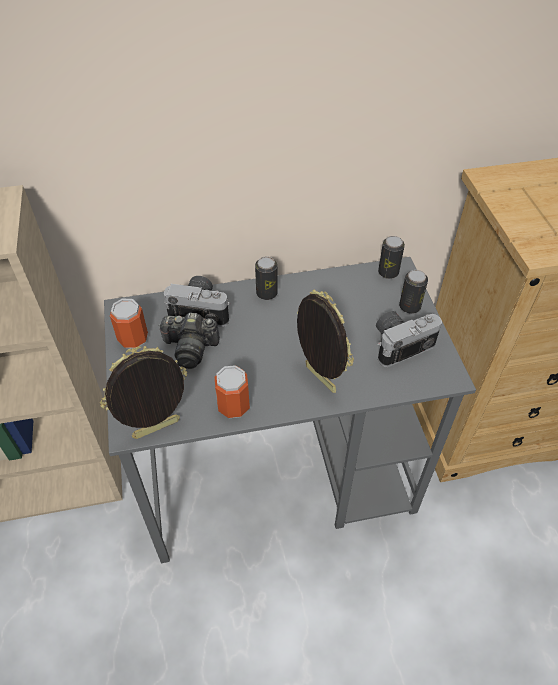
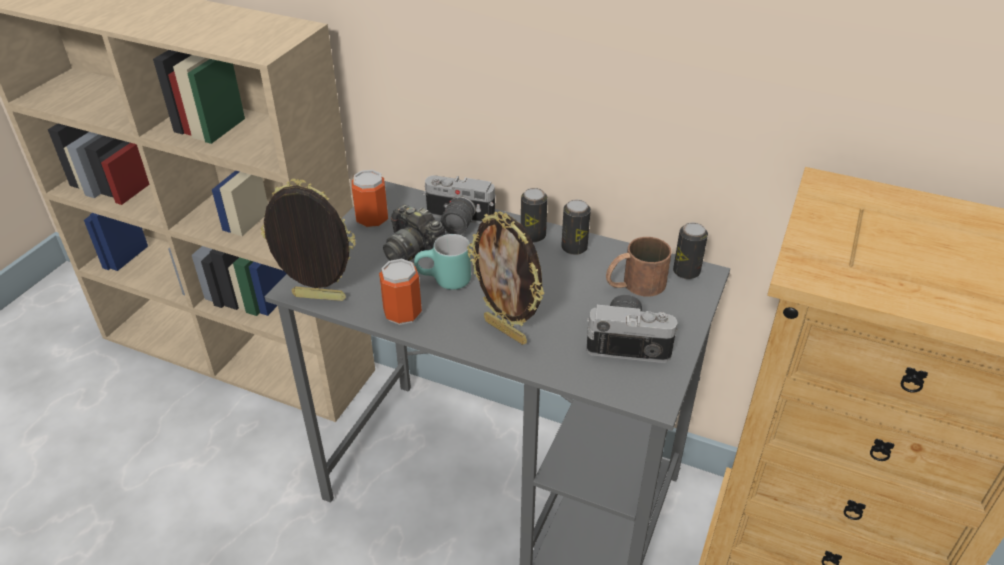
camera: 35 degrees right, 10 degrees down
(201, 309) = (456, 223): camera -> camera turned 150 degrees clockwise
(240, 364) = (444, 282): none -> turquoise mug
(318, 379) = (506, 331): picture frame -> picture frame turned 135 degrees clockwise
(366, 298) = (634, 284): none -> brown mug
(409, 306) = (677, 313): can -> can (574, 248)

